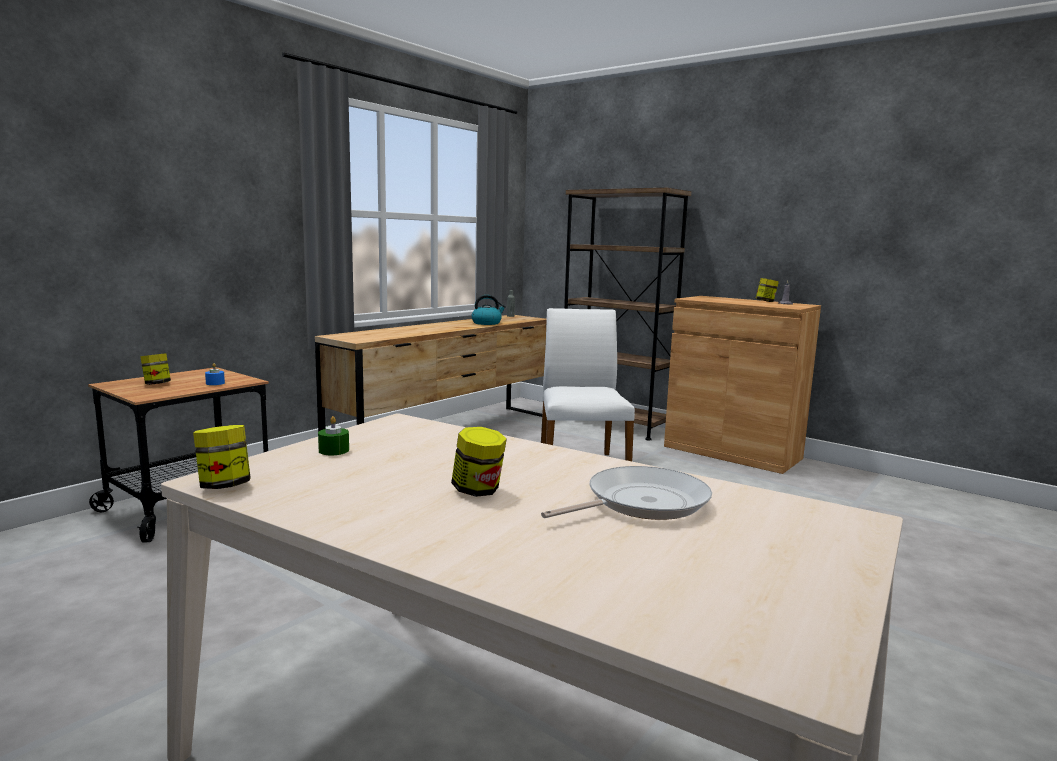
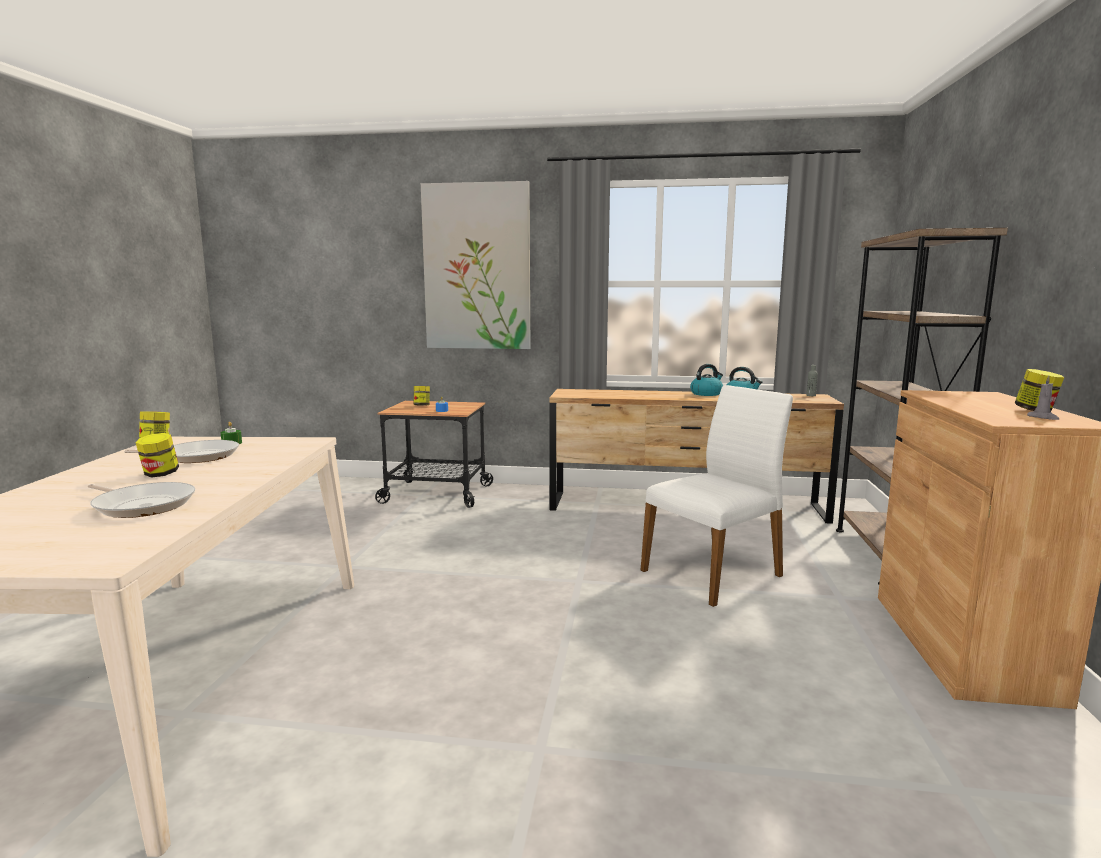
camera: 60 degrees right, 0 degrees up
(184, 180) = (477, 267): none -> picture
(391, 470) = (196, 456): none -> frying pan
(451, 323) = (706, 394): none -> kettle

